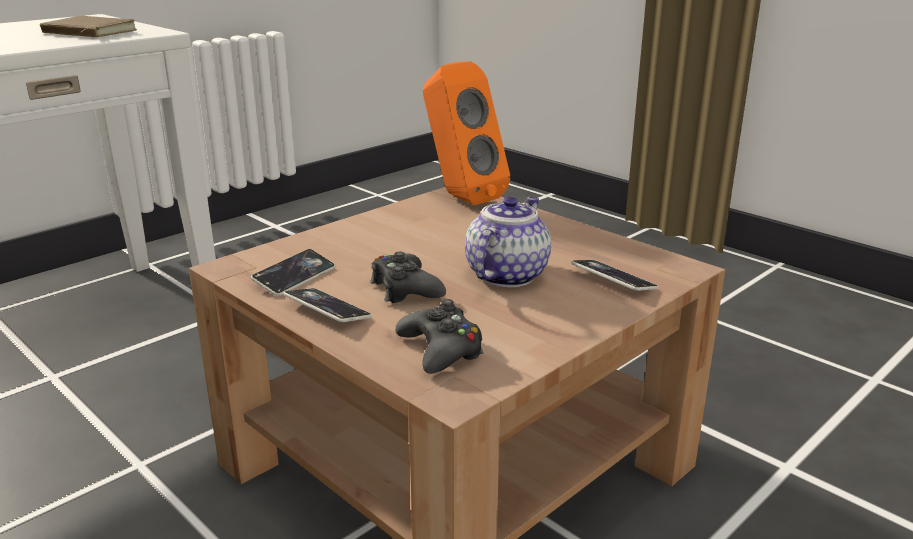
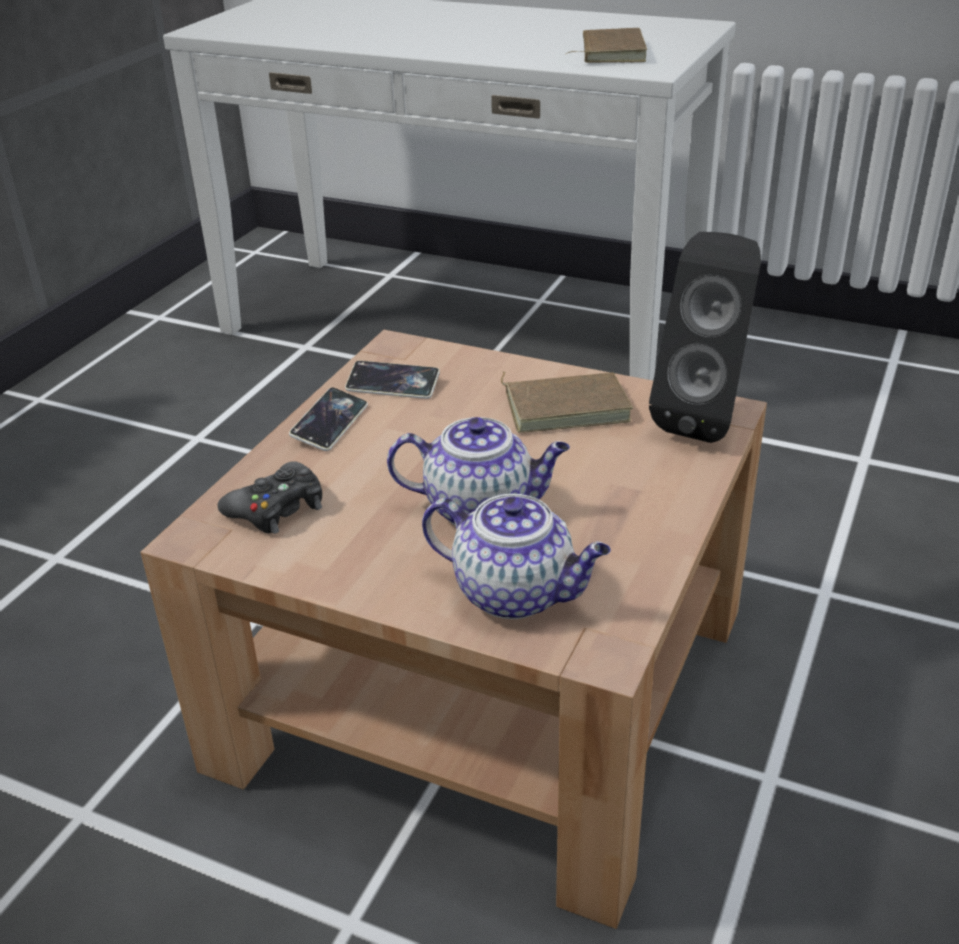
camera: 70 degrees right, 10 degrees up
(402, 228) = (566, 406): none -> brown book
(405, 289) = (402, 453): black game controller -> none
(460, 198) = (706, 418): orange speaker -> black speaker
(613, 280) = (517, 593): phone -> teapot

